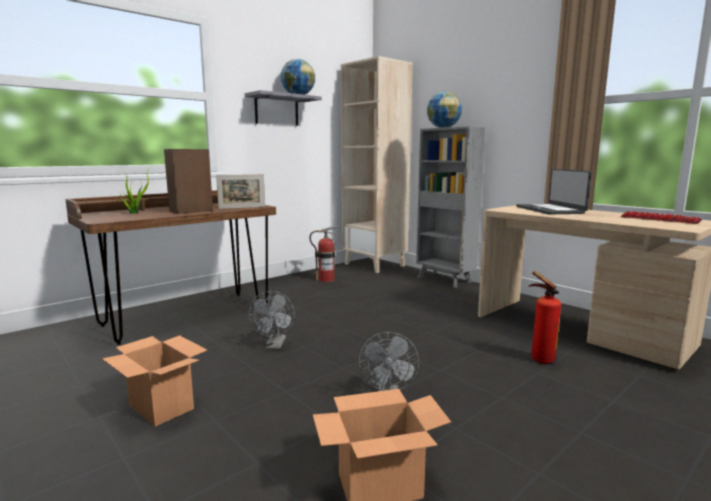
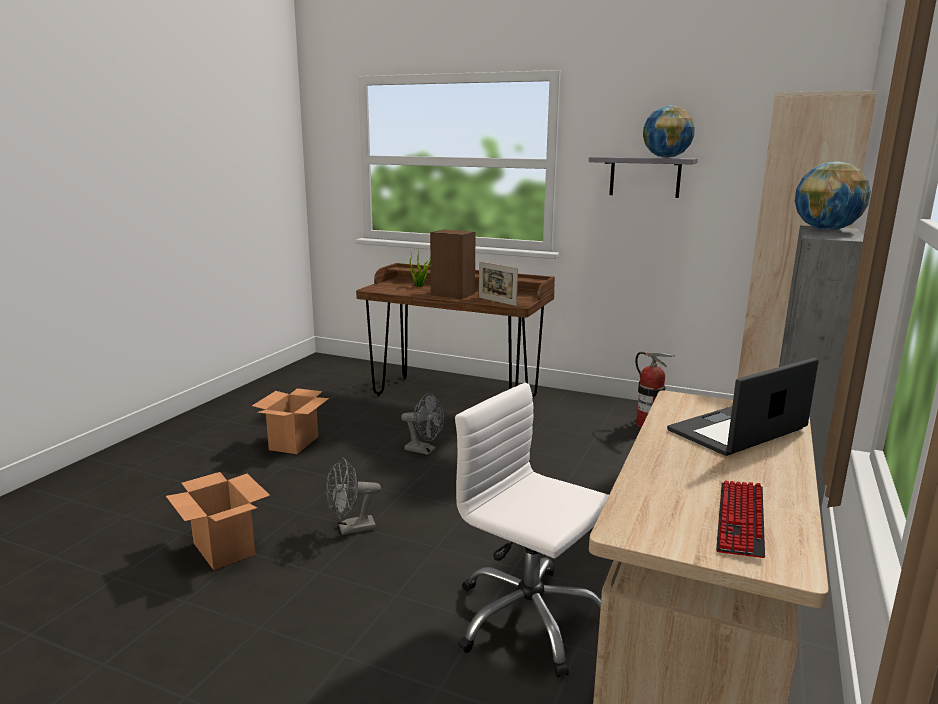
camera: 65 degrees right, 5 degrees up
(275, 345) = (424, 450): grey fan -> grey fan turned 135 degrees counterclockwise
(539, 359) = (528, 619): fire extinguisher -> white office chair

